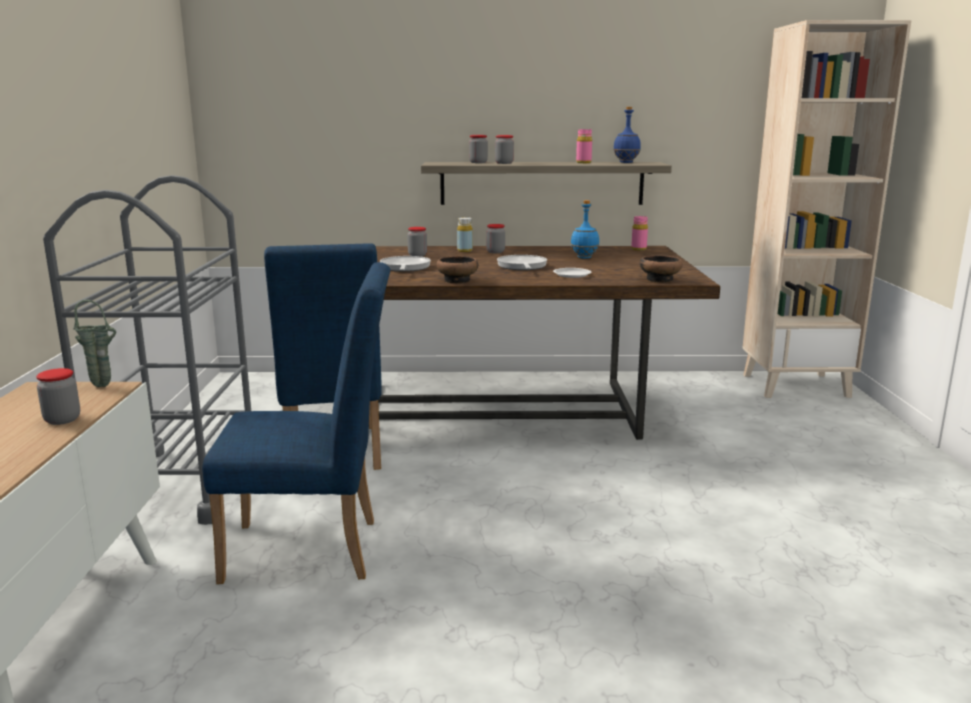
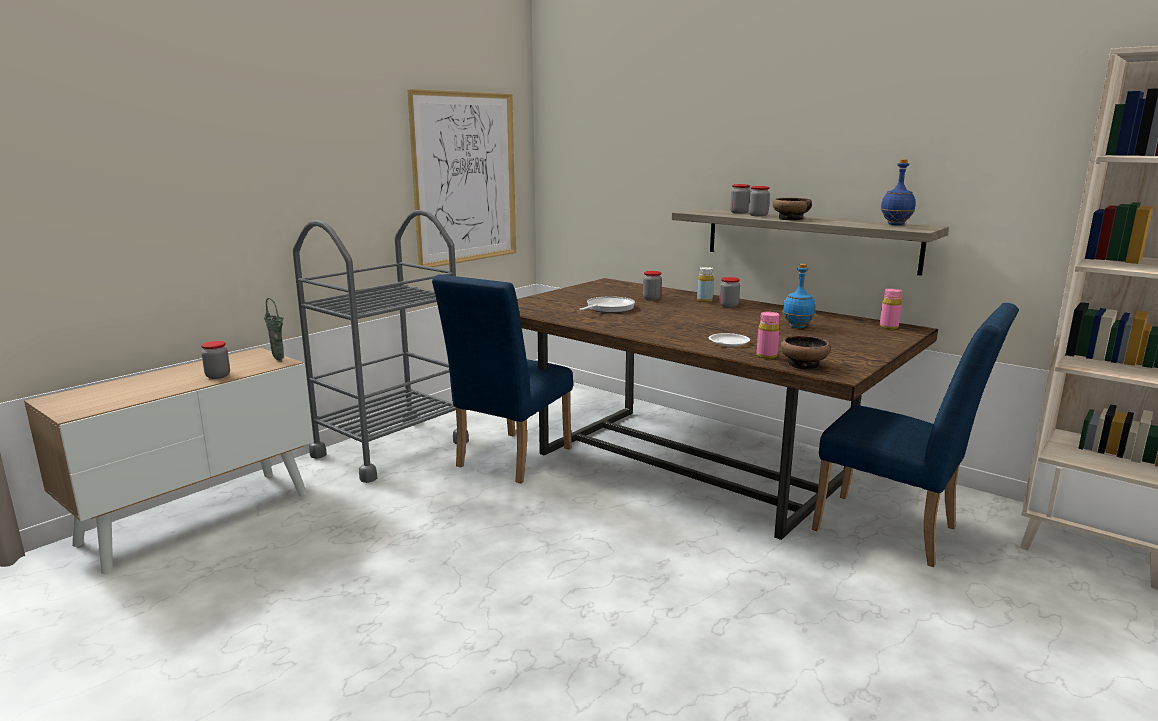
camera: 40 degrees right, 0 degrees up
(152, 139) = (465, 178): none -> picture
(315, 550) = (388, 526): blue chair -> blue chair (895, 532)
(458, 280) = (614, 328): bowl -> bowl (791, 219)
(522, 267) = (708, 325): frying pan -> none
(583, 162) = (844, 221): pink bottle -> pink bottle (766, 356)

